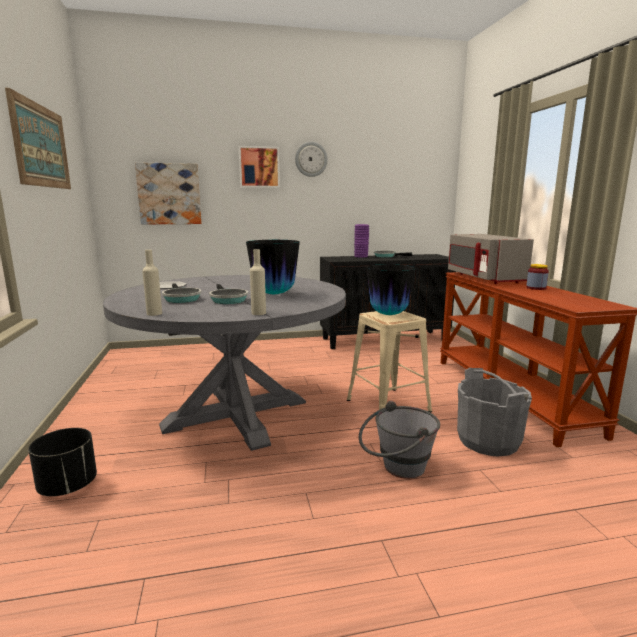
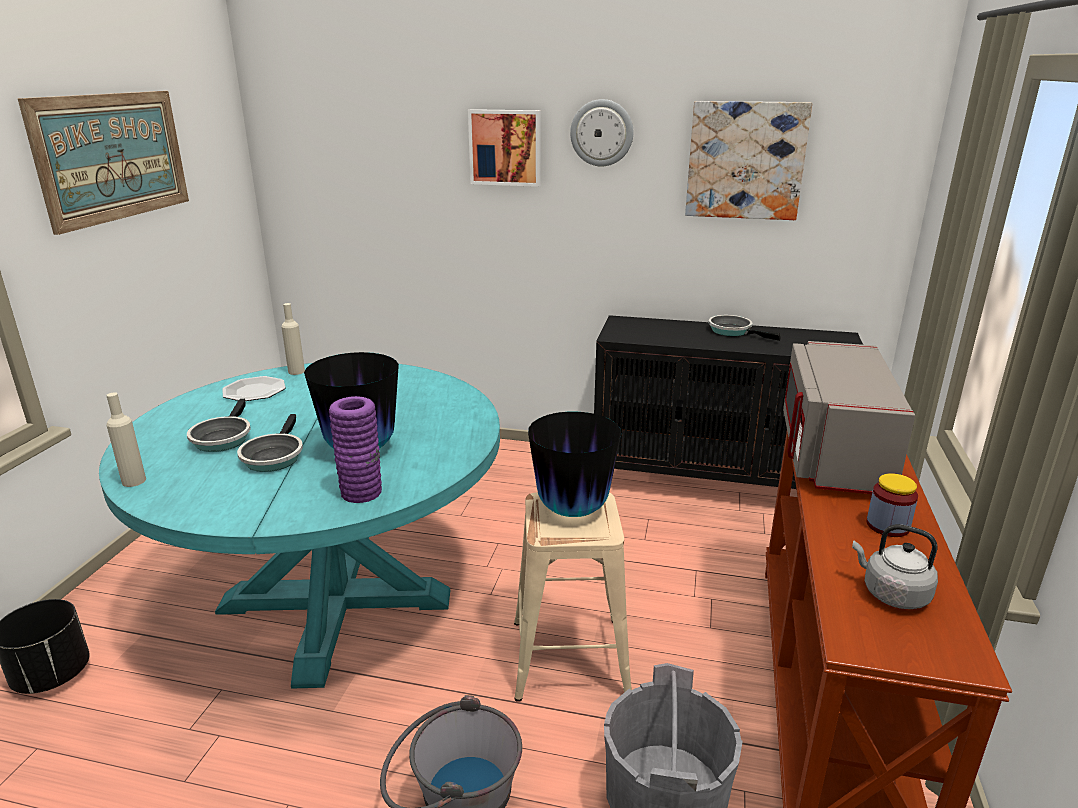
camera: 25 degrees right, 10 degrees up
(169, 194) = (362, 191): picture -> picture (745, 160)
(236, 413) = (335, 602): grey dining table -> turquoise dining table
(258, 313) = (254, 516): beige bottle -> beige bottle (296, 371)
(361, 256) = (682, 325): purple vase -> purple vase (361, 492)
(567, 298) = (891, 594): none -> grey kettle

